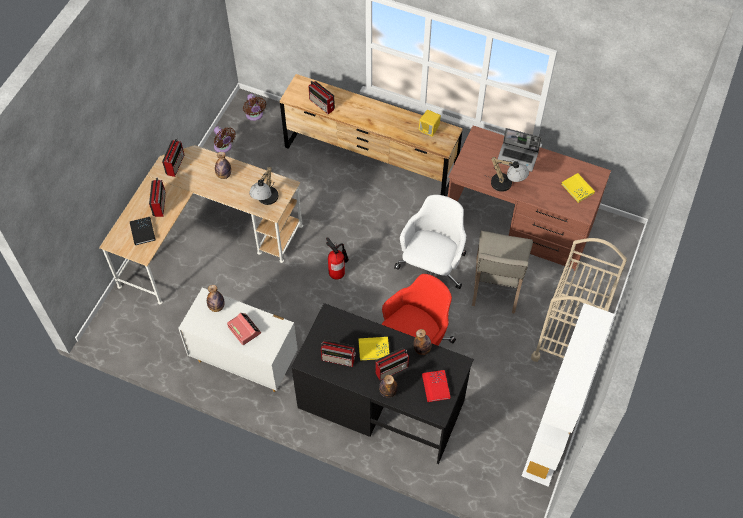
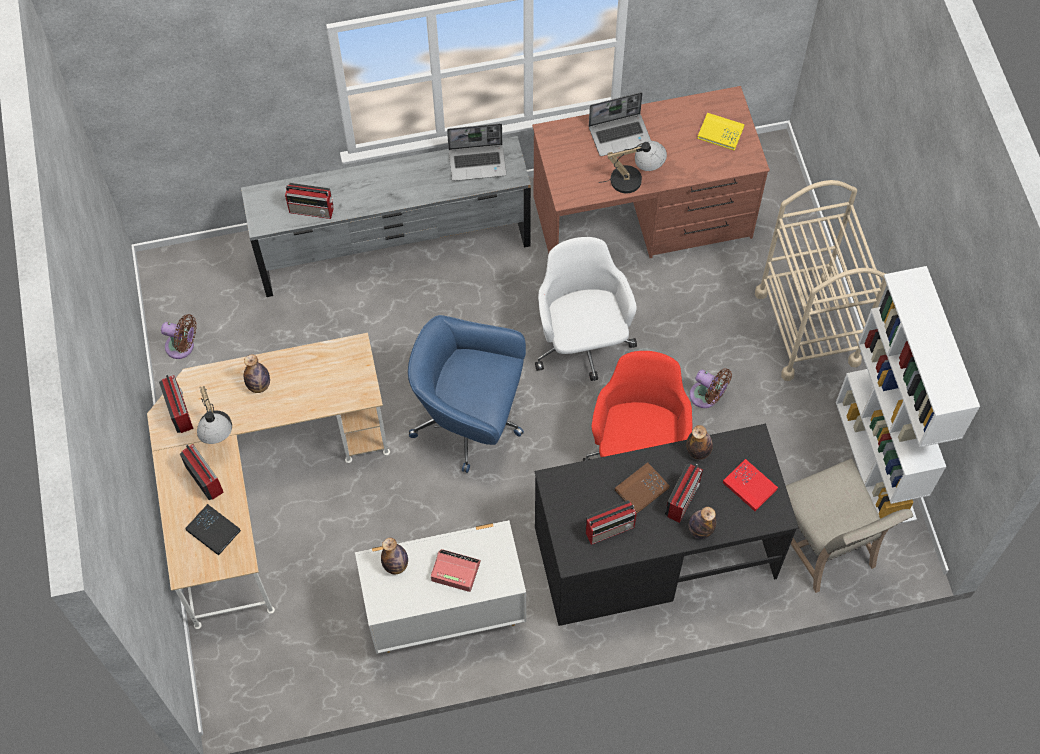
camera: 35 degrees left, 5 degrees up
(255, 115) = (189, 277): brown fan -> brown fan (707, 397)
(266, 201) = (344, 385): table lamp -> table lamp (218, 435)
(338, 272) = (470, 420): fire extinguisher -> blue office chair
(370, 161) = (394, 248): brown dresser -> grey dresser
(374, 349) = (642, 489): yellow book -> brown book
(429, 130) = (478, 162): yellow speaker -> laptop
(497, 287) = (677, 316): beige chair -> beige chair (826, 544)

